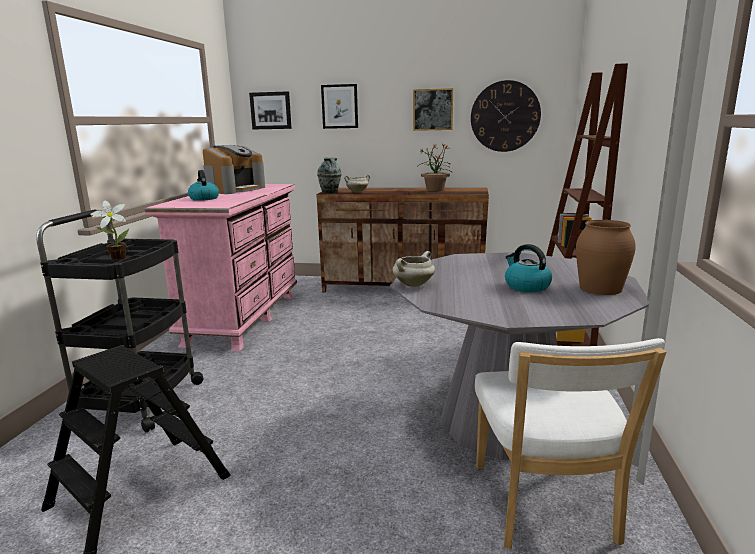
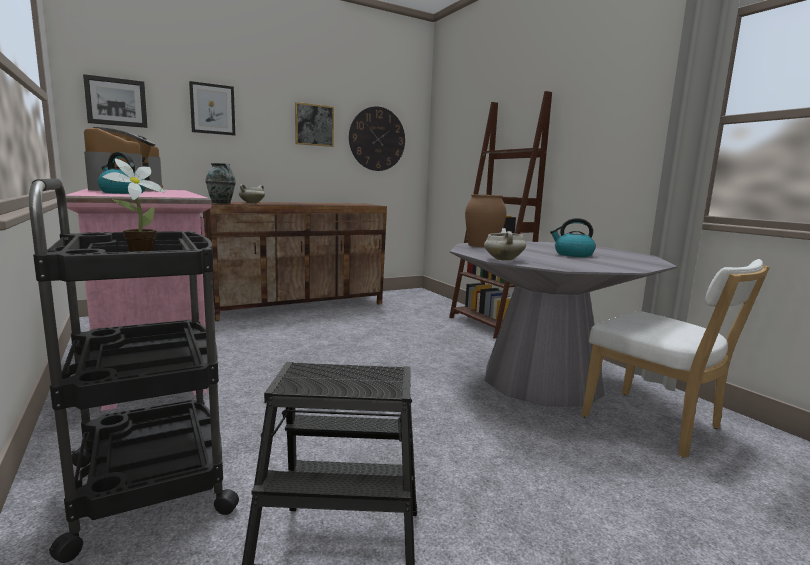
camera: 40 degrees left, 5 degrees down
(435, 190) = (326, 203): potted plant -> none
(600, 288) = (611, 252): brown vase -> brown vase (483, 245)

